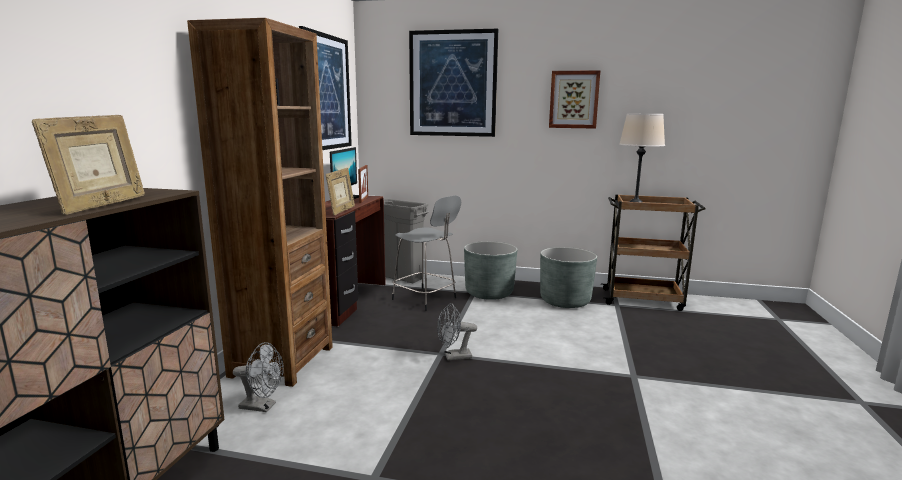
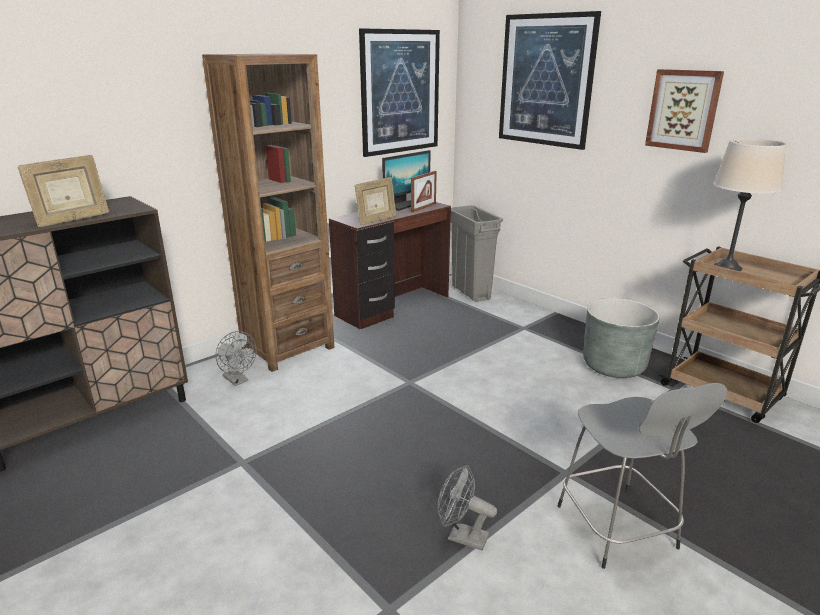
camera: 35 degrees right, 10 degrees up
(426, 299) = (466, 323): grey stool -> grey stool (618, 529)
(453, 357) = (417, 389): grey fan -> grey fan (461, 536)
(489, 293) = (539, 333): grey planter -> none

